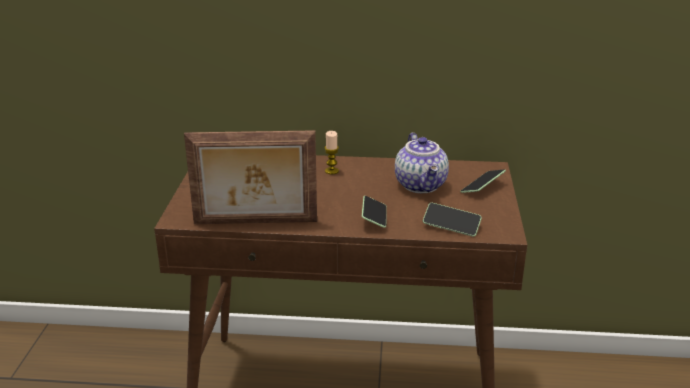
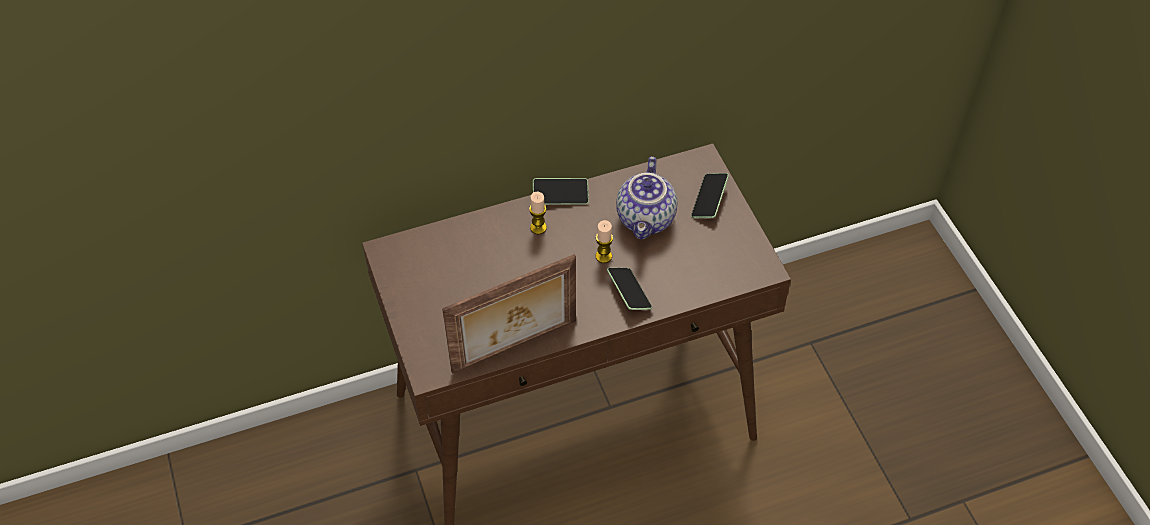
camera: 25 degrees left, 25 degrees up
(370, 195) = (603, 256): none -> candle
(422, 185) = (647, 219): teapot -> teapot turned 45 degrees clockwise
(451, 226) = (709, 278): phone -> phone (560, 196)

